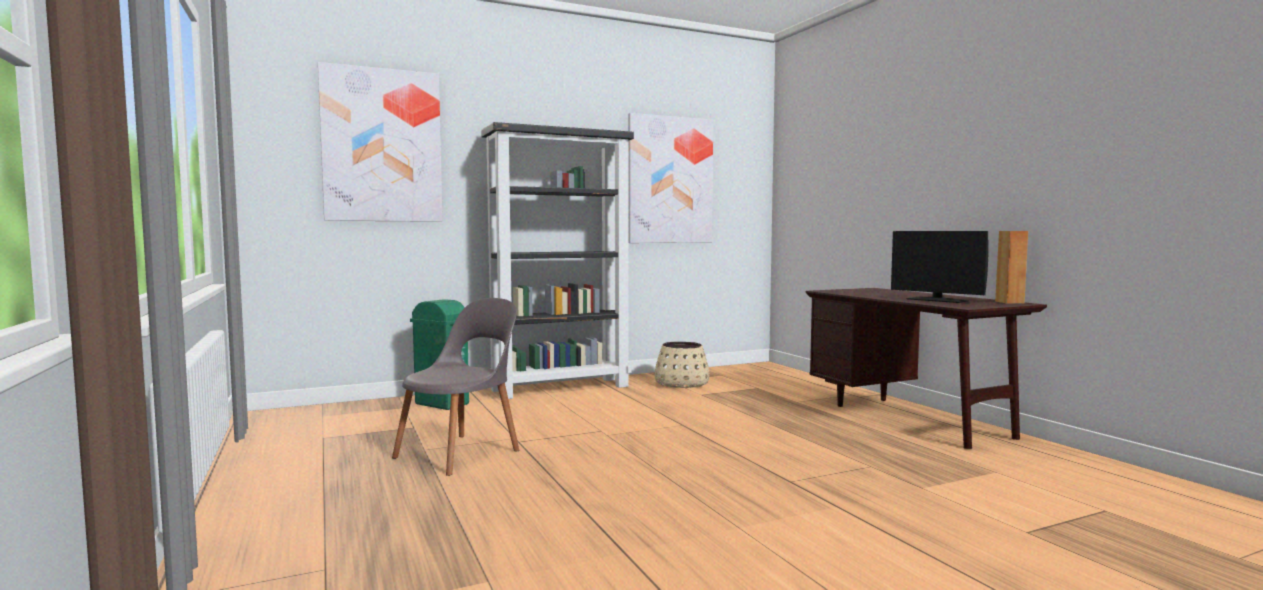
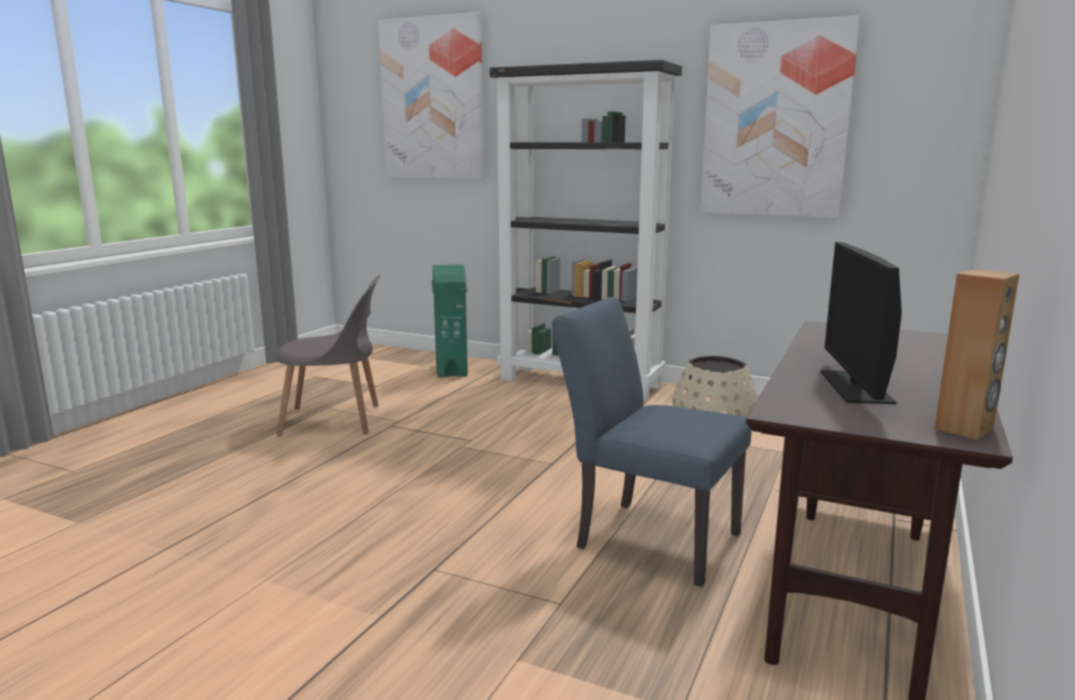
camera: 50 degrees right, 10 degrees up
(817, 433) = (646, 537): none -> blue chair

